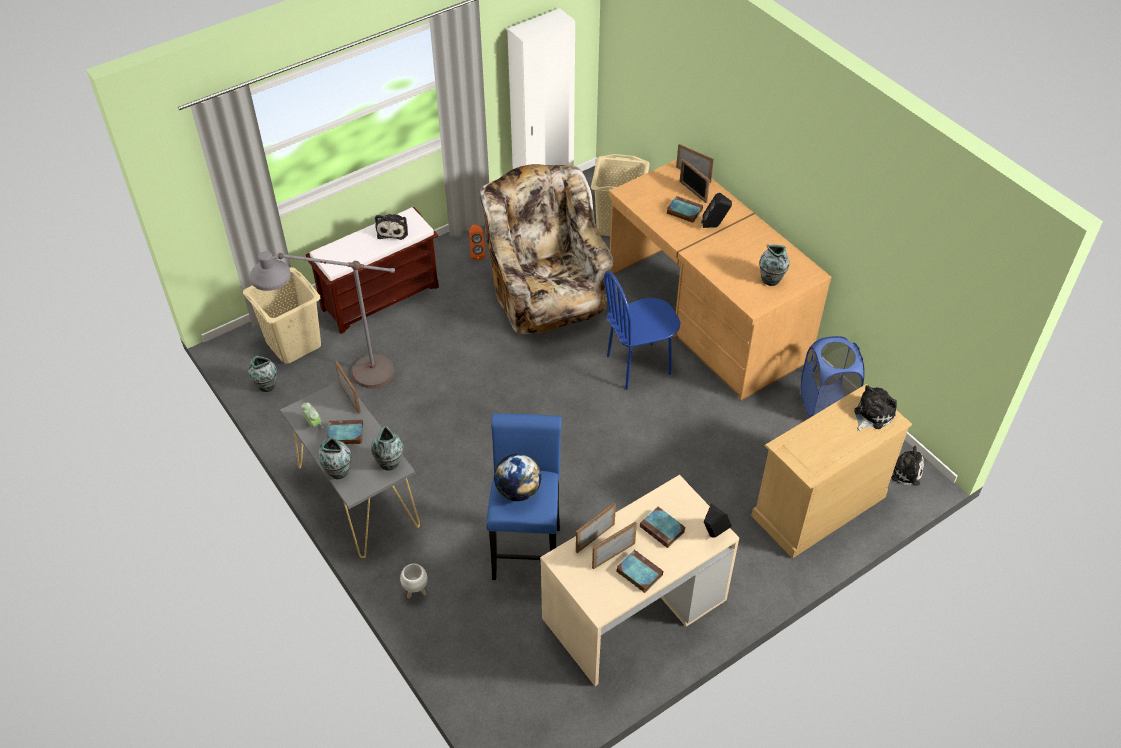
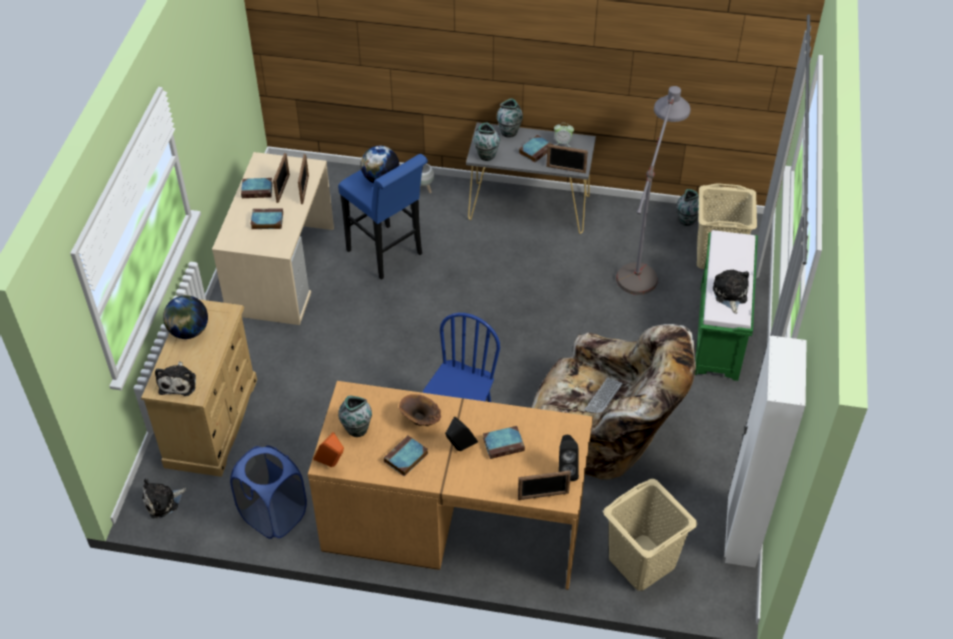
camera: 135 degrees right, 0 degrees up
(381, 297) = (719, 333): brown bench -> green bench
(393, 230) = (730, 295): plush toy -> plush toy turned 45 degrees clockwise
(477, 254) = (710, 428): orange speaker -> orange speaker (332, 464)
(543, 269) = (603, 397): none -> keyboard
(692, 192) = (520, 473): picture frame -> none
(713, 535) = (230, 239): black speaker -> black speaker (566, 471)
(723, 256) = (420, 422): none -> brown vase
(756, 243) = (405, 458): none -> book
(831, 452) = (188, 331): none -> globe

